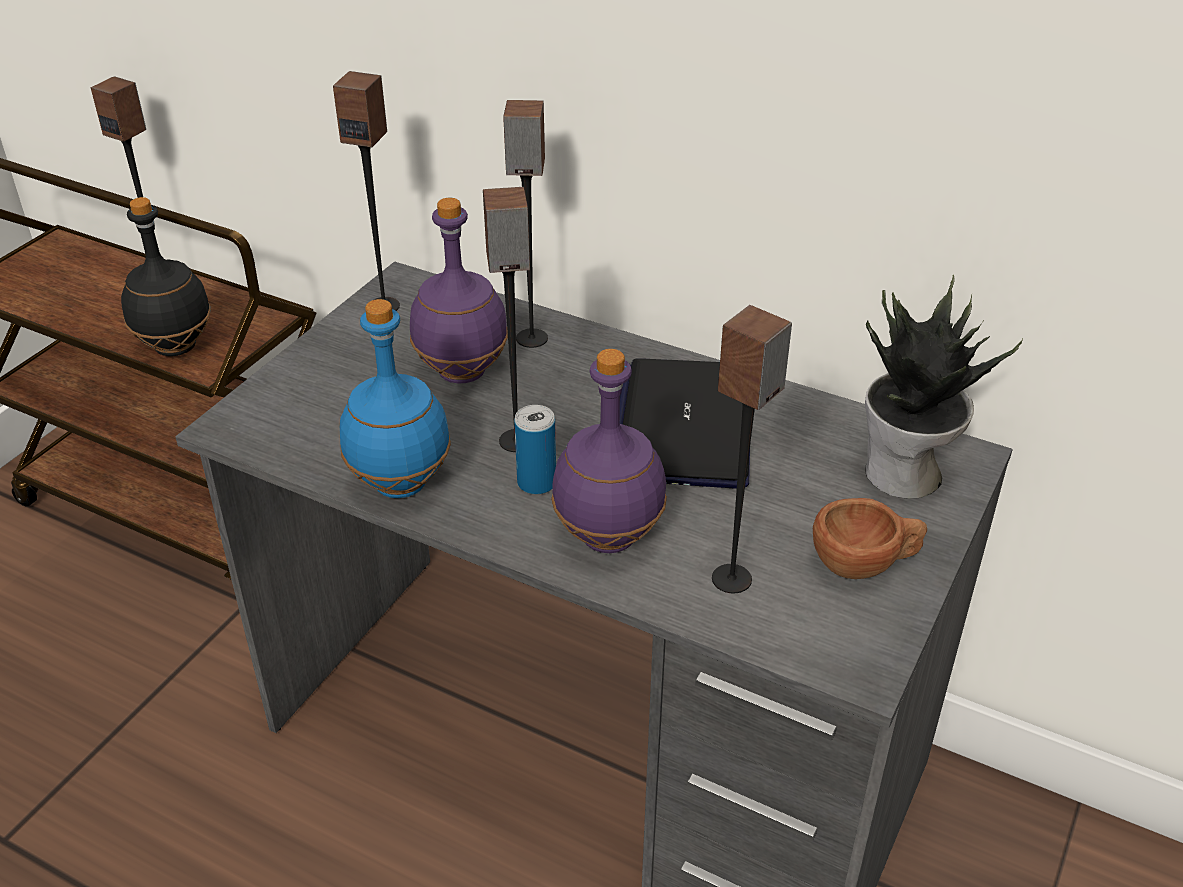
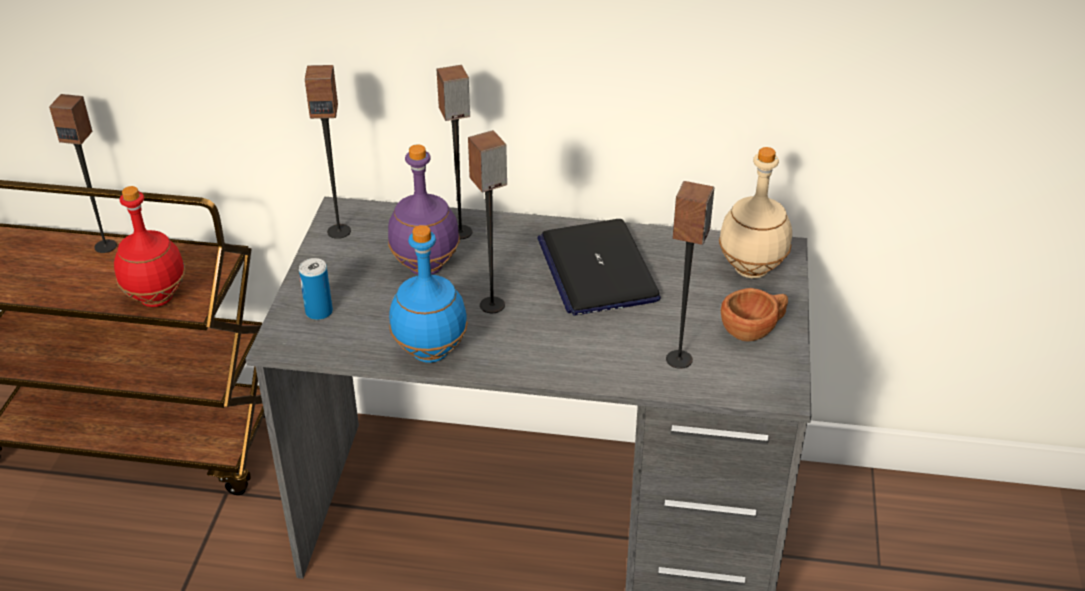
camera: 20 degrees left, 0 degrees up
(175, 348) = (156, 299): black bottle -> red bottle
(536, 483) = (522, 329): can -> can (319, 312)
(608, 538) = (589, 354): purple bottle -> none
(904, 476) = (751, 270): potted plant -> beige bottle

